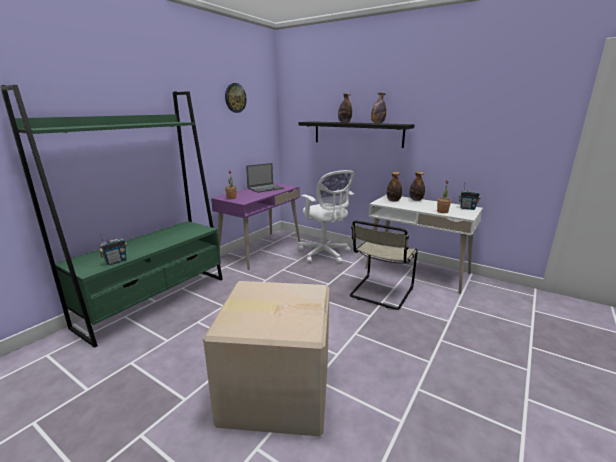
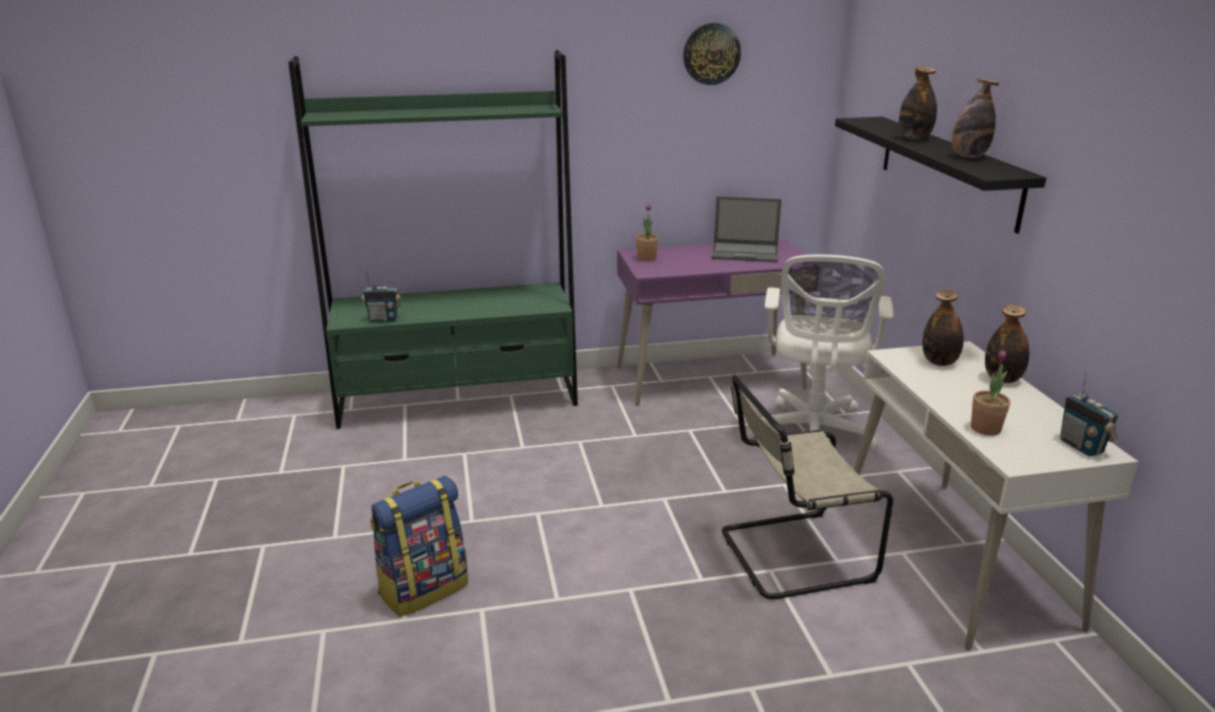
camera: 45 degrees right, 5 degrees up
(275, 389) = (423, 588): cardboard box -> backpack

